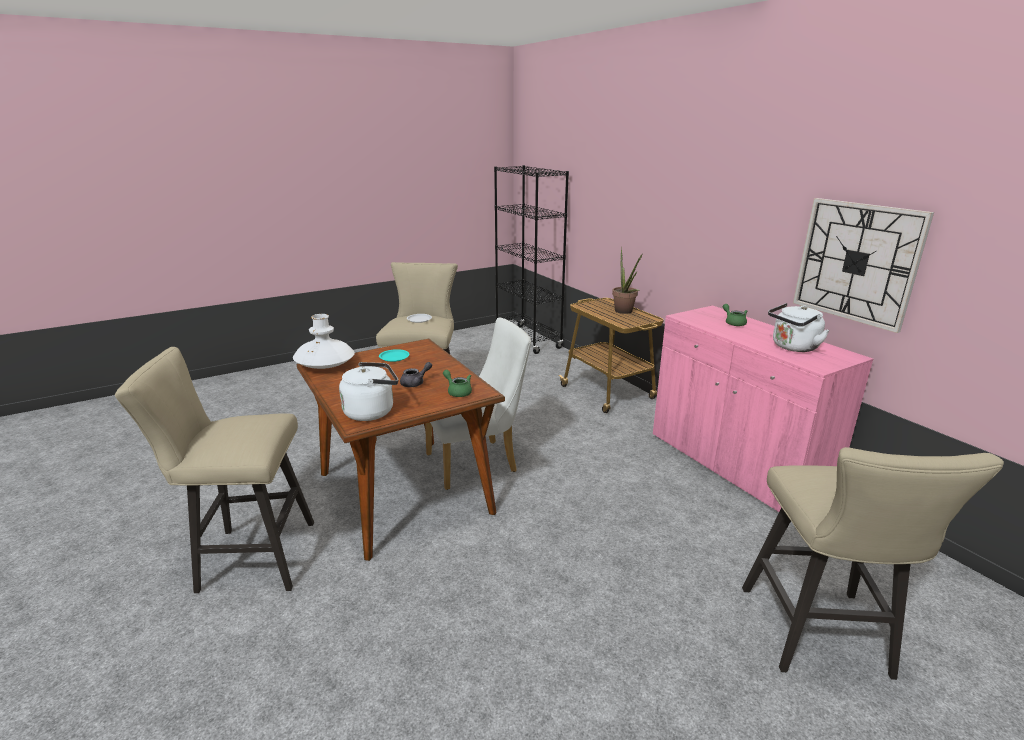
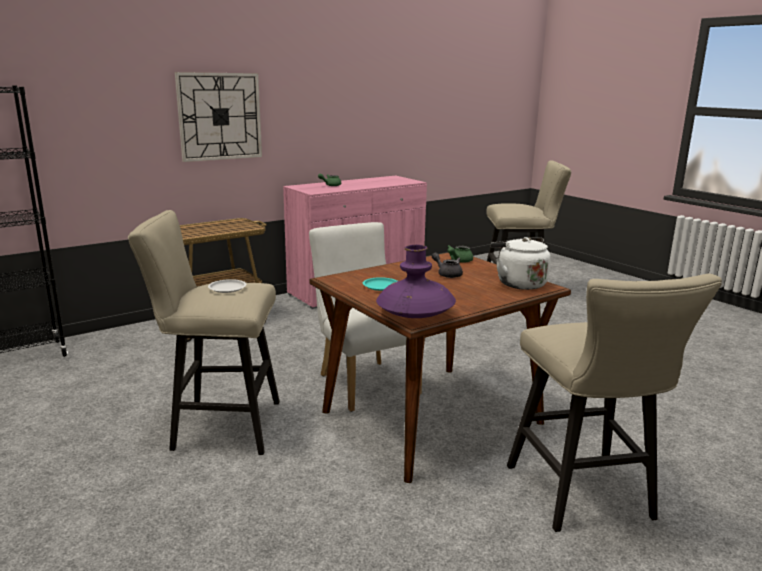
camera: 95 degrees left, 5 degrees down
(325, 365) = (415, 314): white vase -> purple vase
(625, 312) = (212, 226): potted plant -> none
(793, 347) = (381, 181): white kettle -> none
(857, 262) = (373, 121): wall clock -> wall clock (220, 116)

